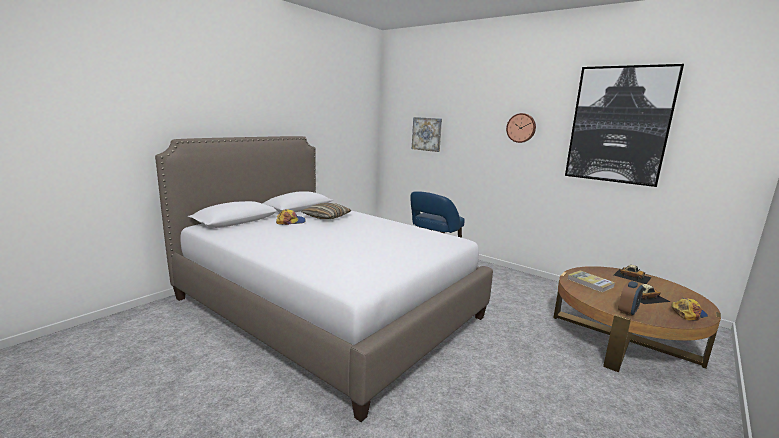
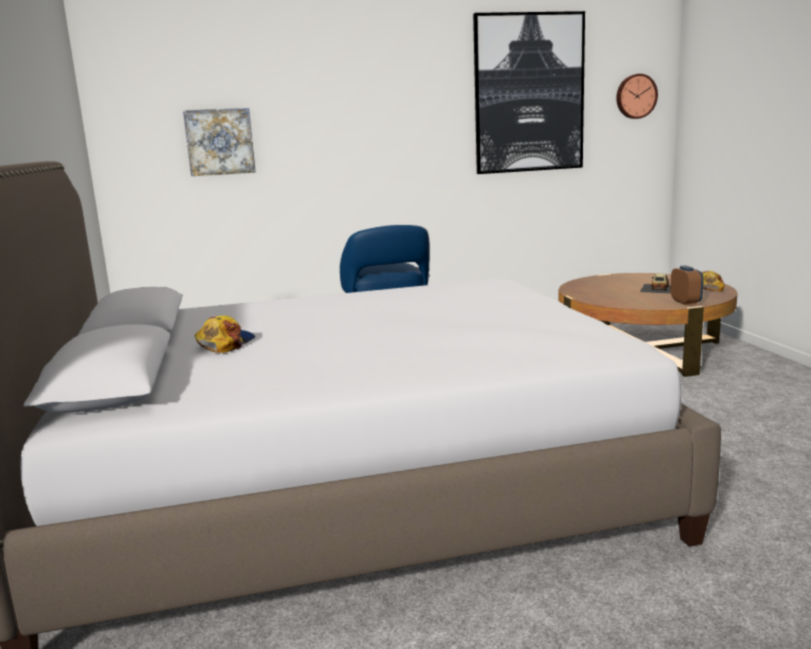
camera: 50 degrees left, 0 degrees up
(326, 217) = (248, 319): pillow -> none
(521, 128) = (400, 110): wall clock -> wall clock (635, 96)
(590, 283) = (606, 295): book -> none
(632, 276) = (607, 279): toy car -> none

